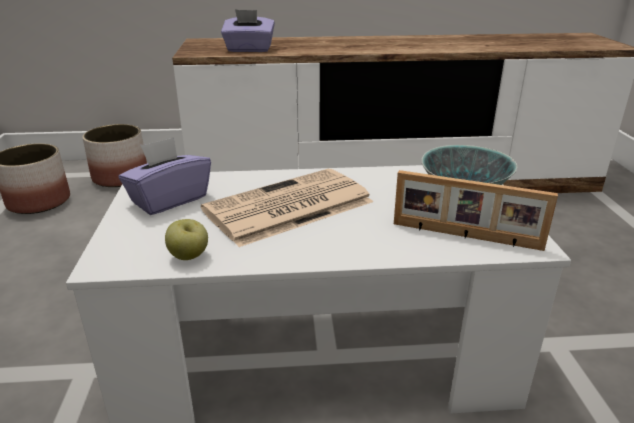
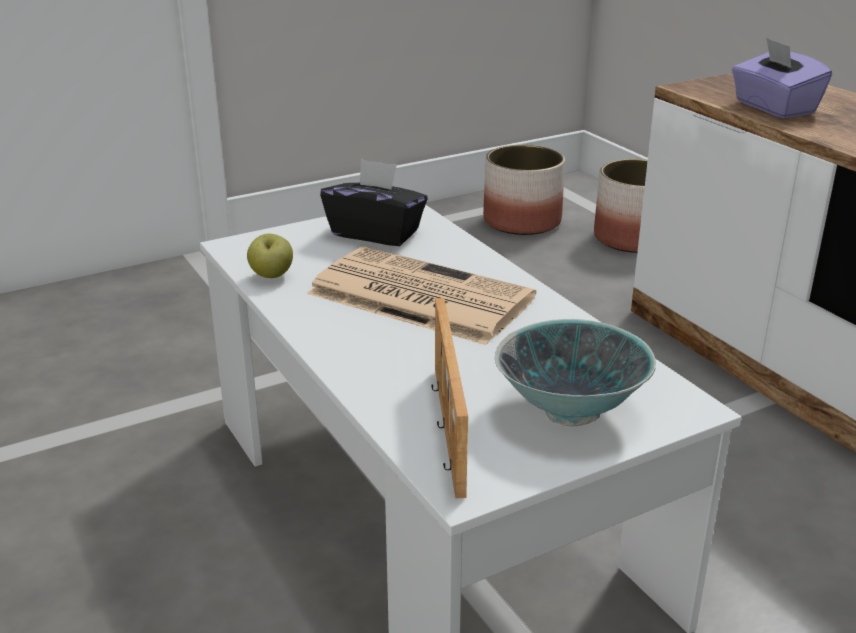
camera: 65 degrees right, 0 degrees up
(169, 200) = (376, 233): purple tissue box -> black tissue box

